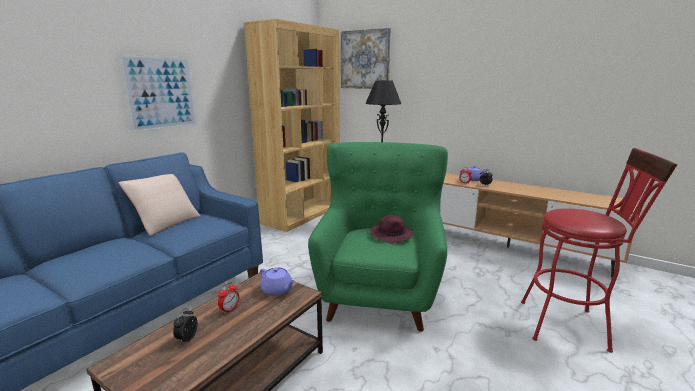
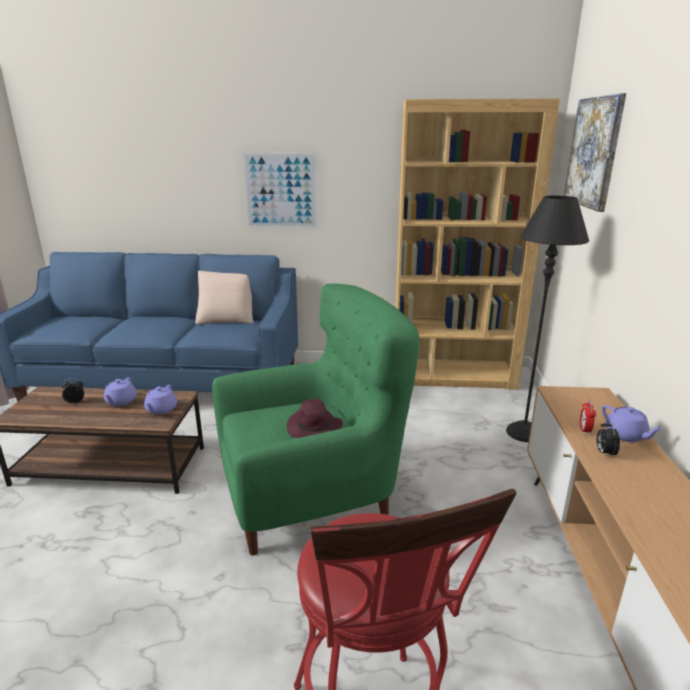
camera: 60 degrees right, 5 degrees up
(229, 309) = (121, 401): alarm clock -> purple teapot

